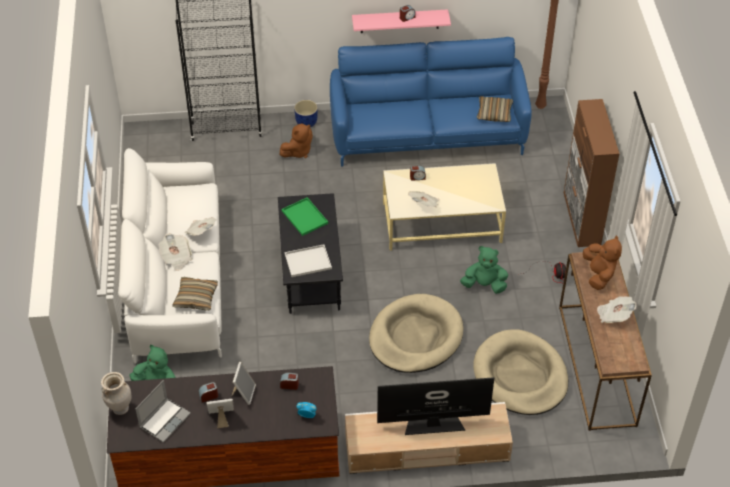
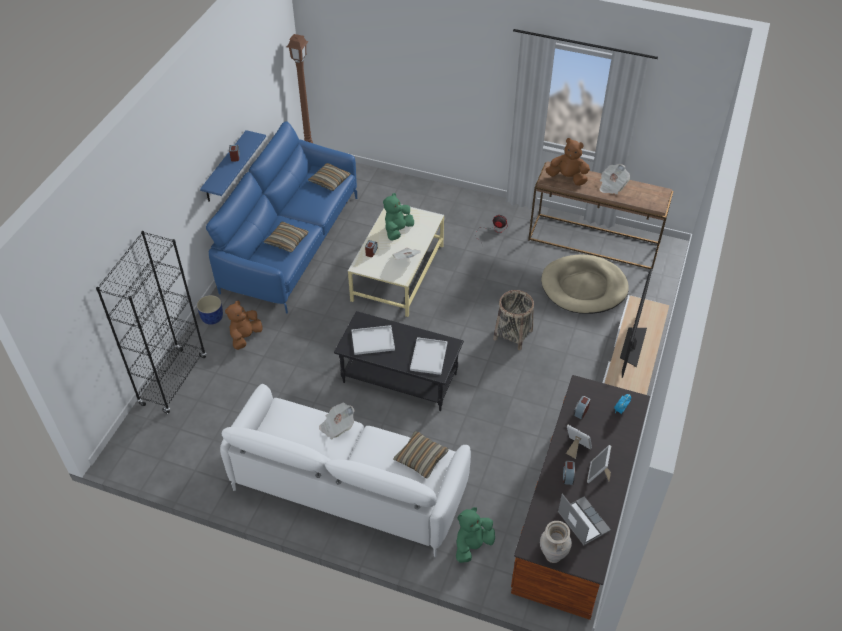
camera: 65 degrees left, 0 degrees up
(176, 258) = (359, 458): newspaper -> none
(298, 151) = (245, 337): brown plush toy -> brown plush toy turned 135 degrees counterclockwise
(305, 217) = (373, 340): green tray -> white tray
(393, 117) = (287, 241): none -> pillow
(399, 21) = (225, 167): pink shelf -> blue shelf
(415, 337) = (512, 335): beige dog bed -> basket
(484, 285) = (481, 273): green plush toy -> green plush toy (397, 230)
(581, 219) = (447, 193): brown cabinet -> none

